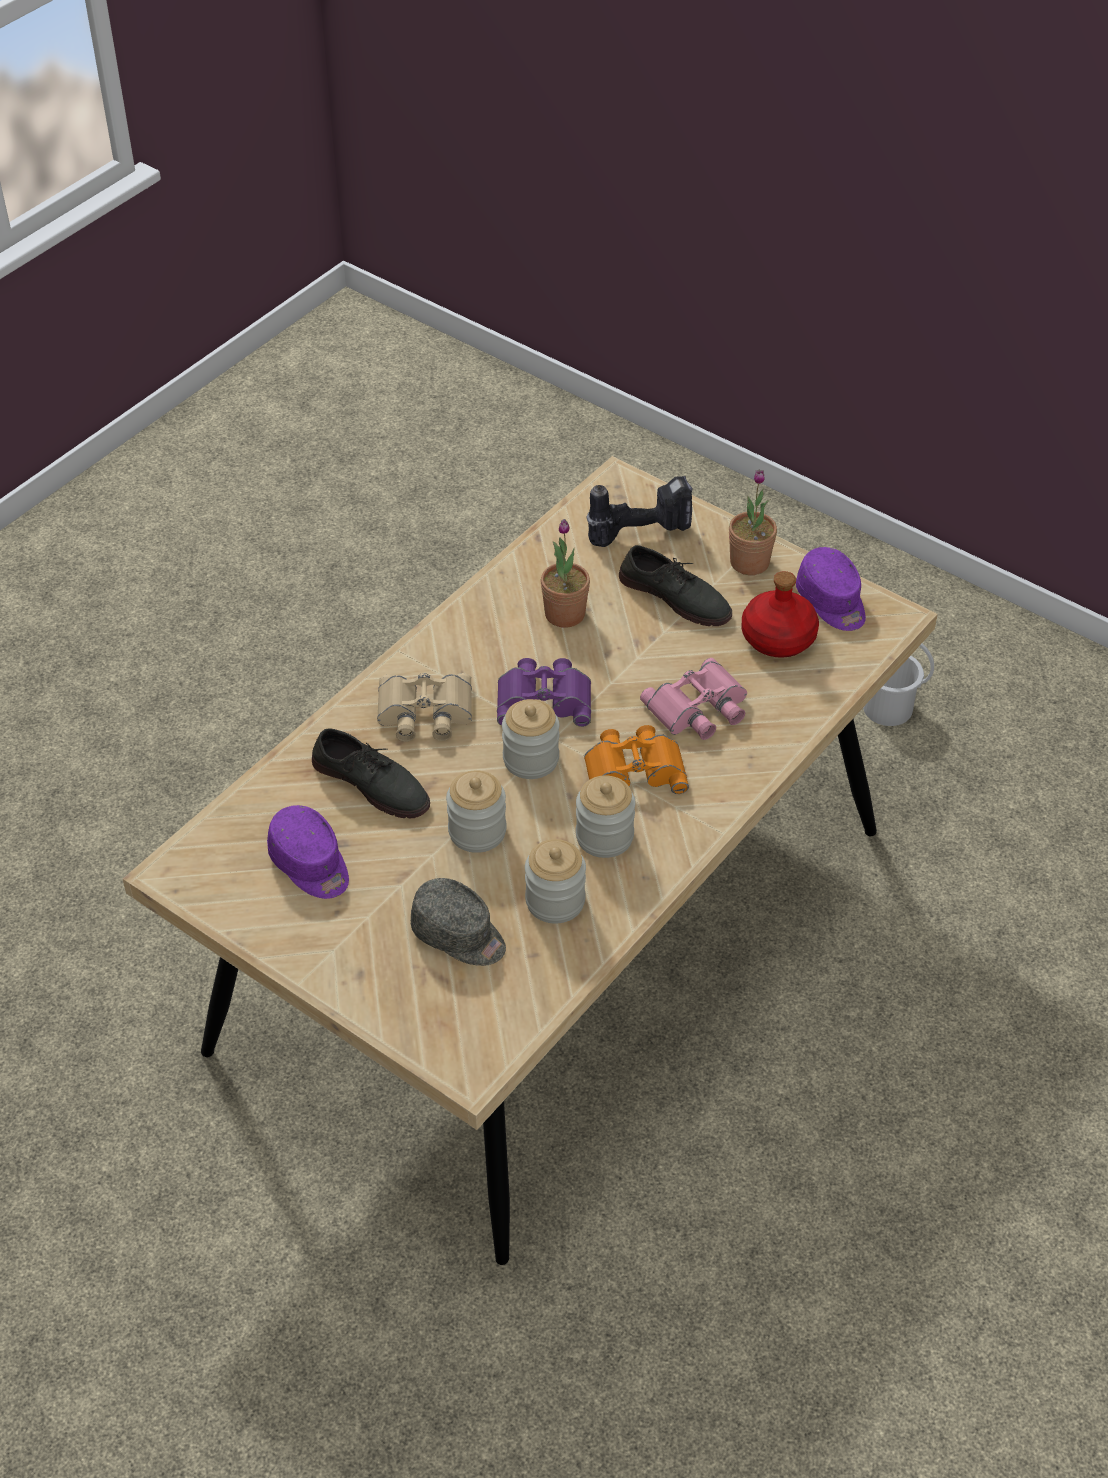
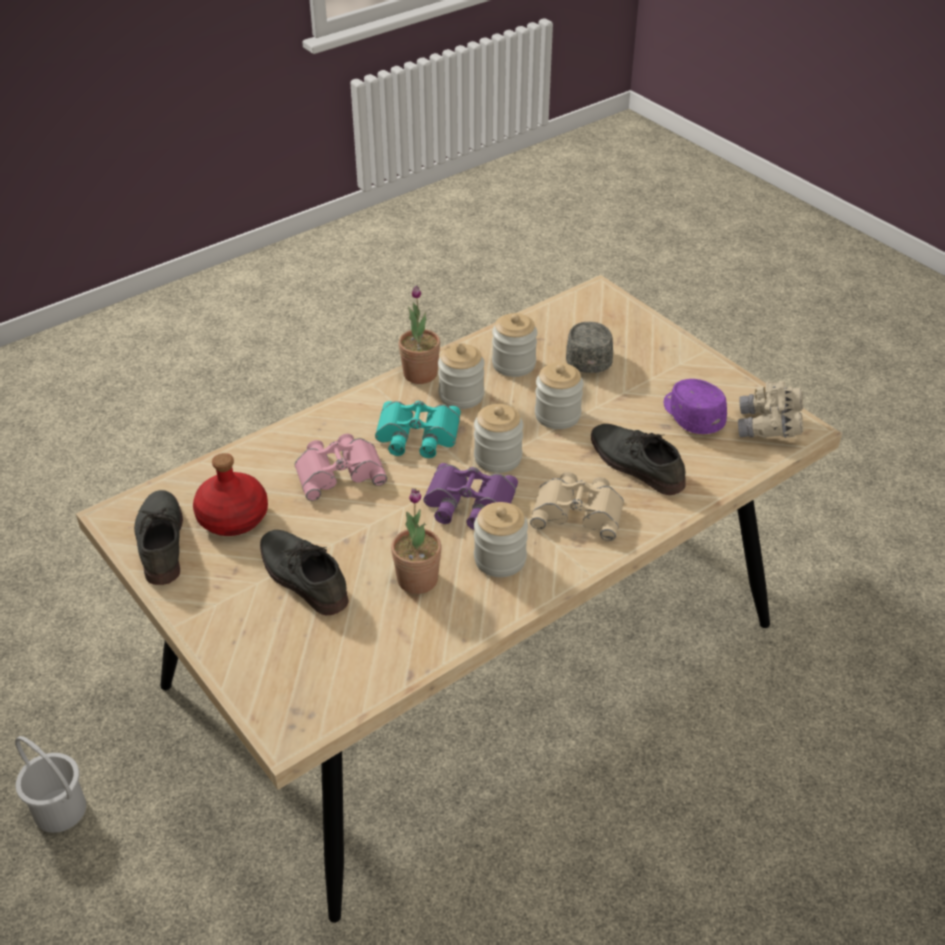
camera: 165 degrees left, 5 degrees down
(214, 866) = (768, 427): none -> beige binoculars
(459, 935) = (588, 356): grey cap -> grey cap turned 45 degrees clockwise
(492, 648) = (500, 559): none -> jar
(634, 769) = (416, 436): orange binoculars -> turquoise binoculars
(641, 531) = (296, 658): power drill -> none
(749, 562) = (208, 598): potted plant -> potted plant (420, 374)
(832, 602) = (160, 541): purple cap -> grey shoe

